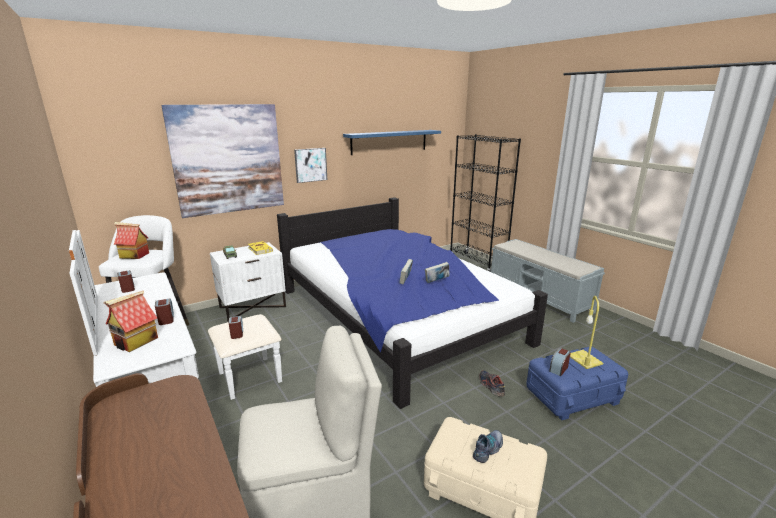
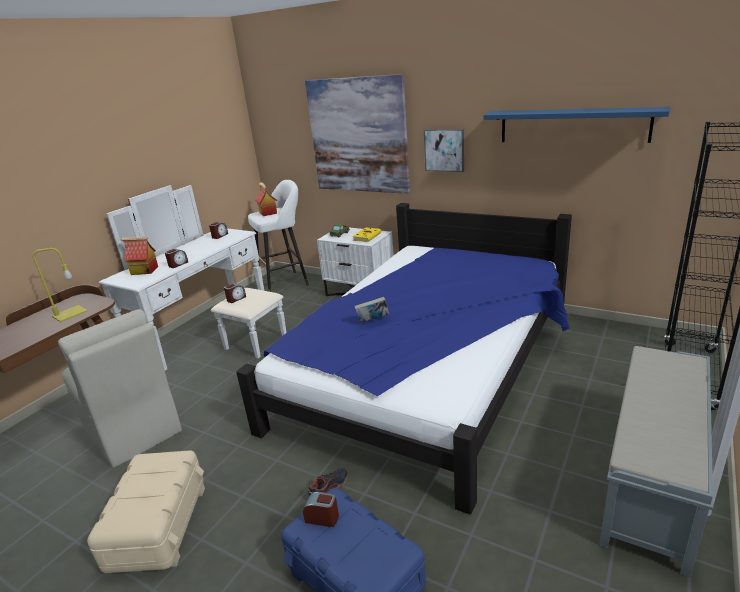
camera: 65 degrees right, 5 degrees up
(436, 281) = (387, 338): book -> none
(488, 449) = (146, 489): shoe -> none
(585, 360) = (366, 545): yellow table lamp -> yellow table lamp (69, 314)

